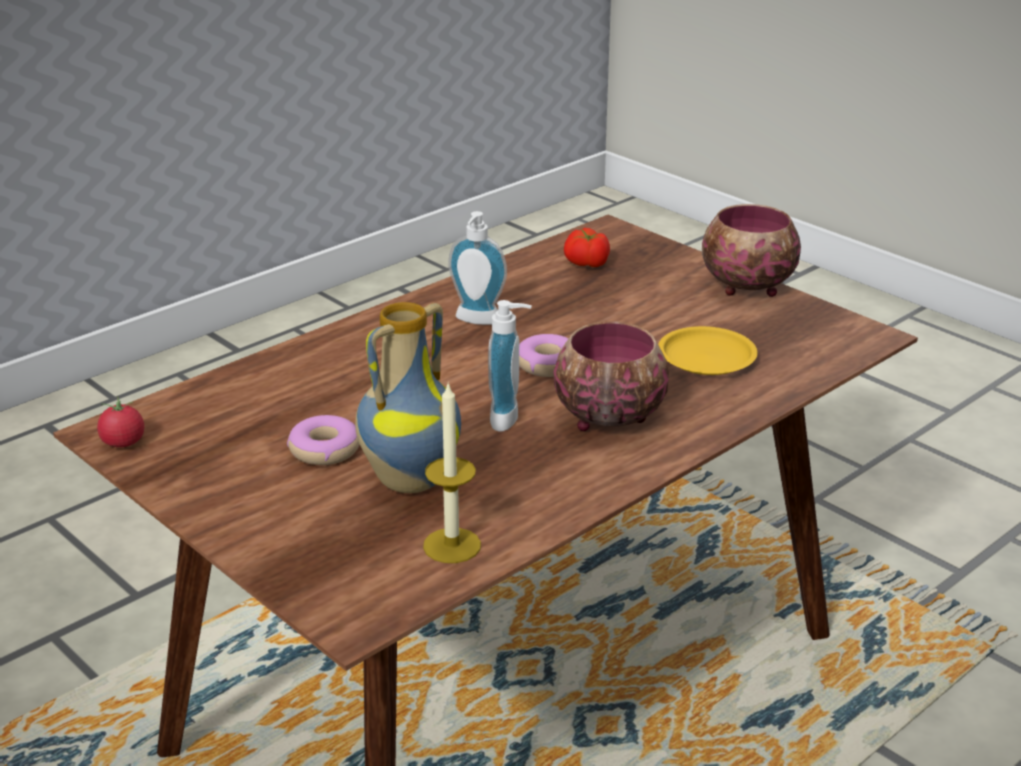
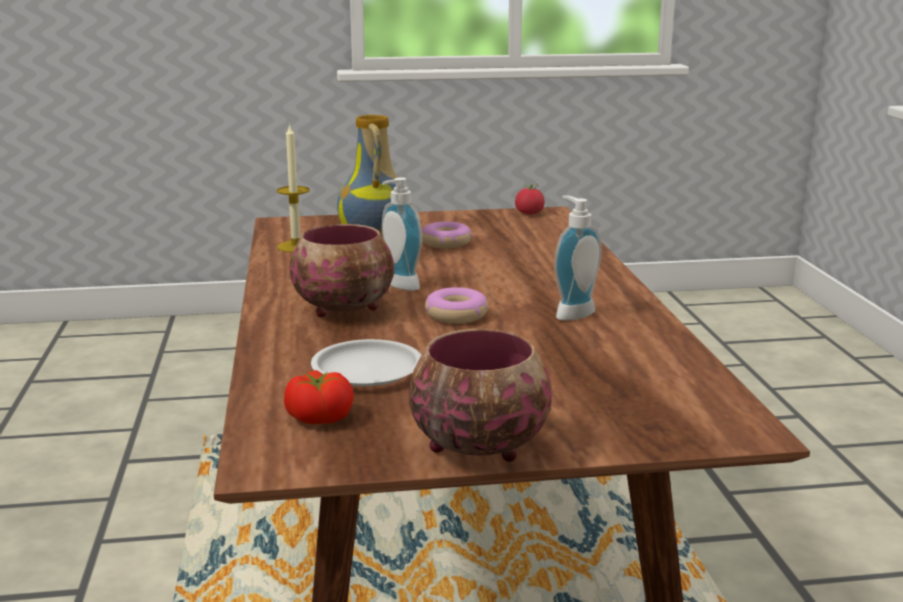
camera: 125 degrees right, 10 degrees down
(586, 263) = (651, 388): tomato -> tomato (320, 417)
(706, 358) = (367, 370): yellow plate -> white plate

